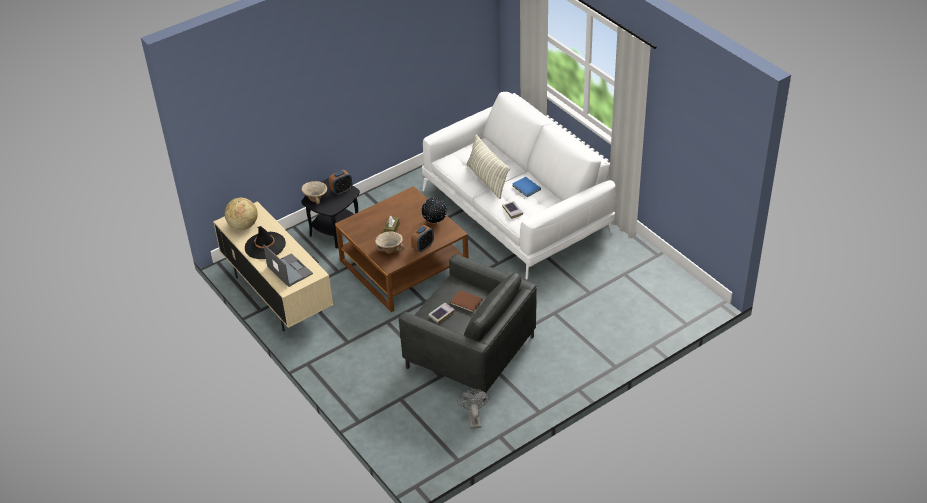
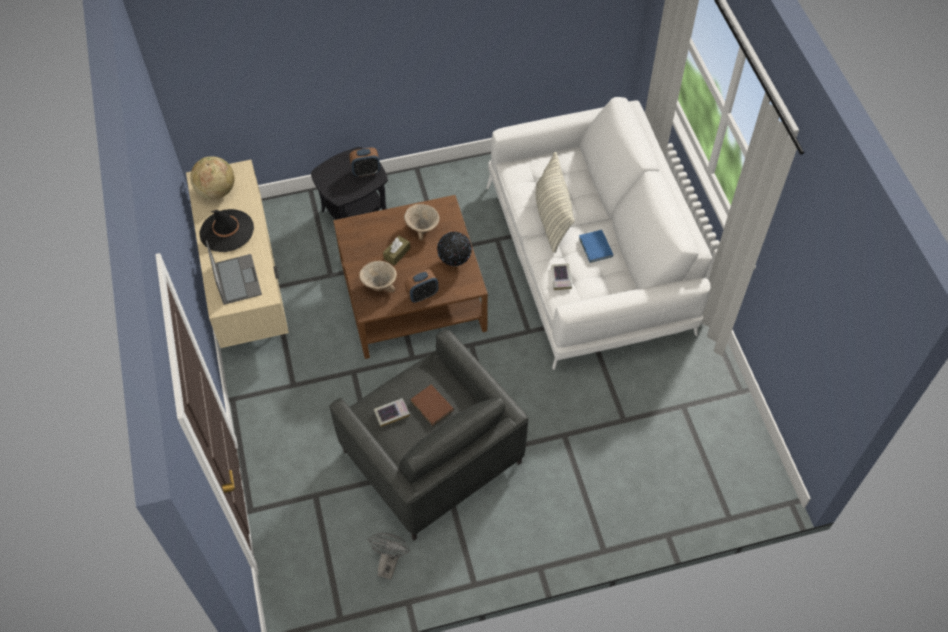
camera: 20 degrees right, 15 degrees up
(316, 199) = (329, 174): beige bowl -> beige bowl (423, 228)

